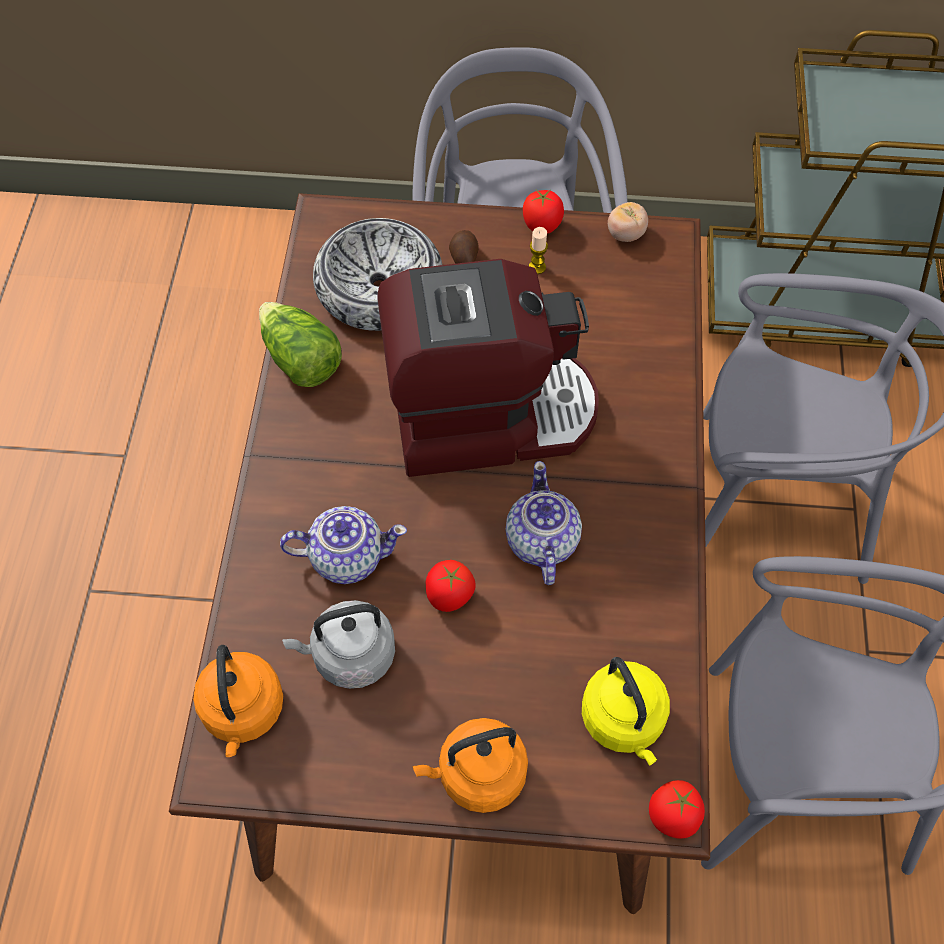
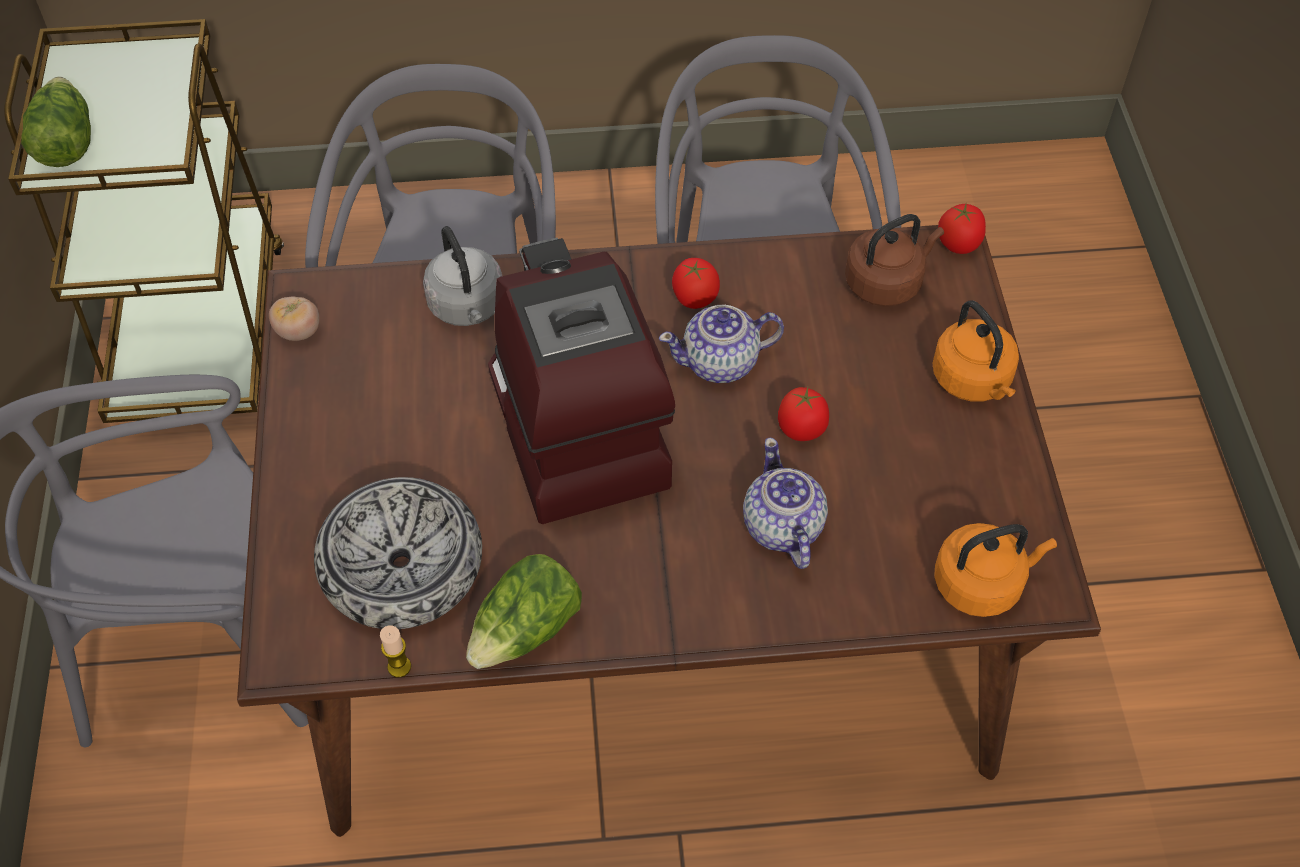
camera: 100 degrees left, 5 degrees down
(349, 656) = (892, 503): grey kettle -> grey kettle (468, 307)
(463, 257) = (345, 484): potato -> none
(537, 267) = (355, 409): candle -> candle (399, 667)
(542, 225) = (288, 412): tomato -> tomato (694, 298)
(624, 721) = (886, 282): yellow kettle -> brown kettle
(853, 87) = (65, 142): none -> lettuce

